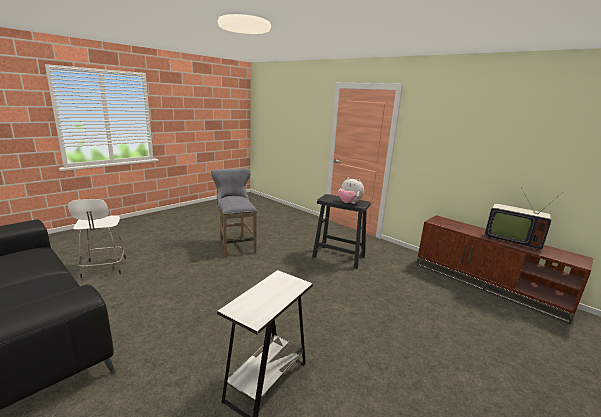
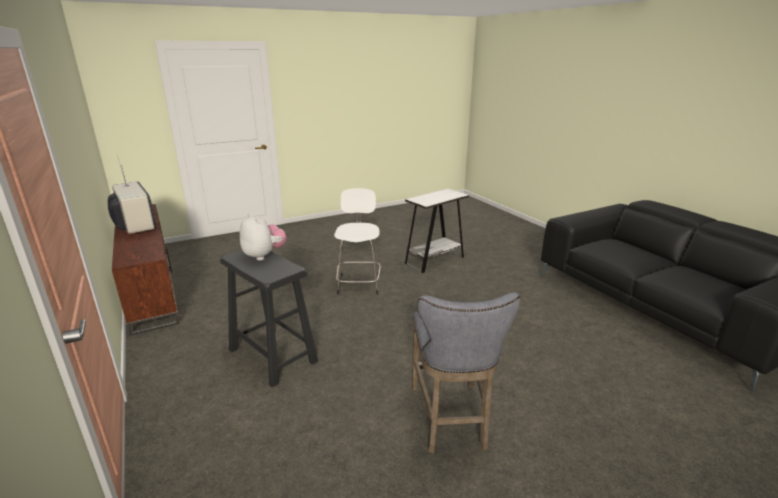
camera: 160 degrees left, 5 degrees up
(104, 268) = (669, 388): white stool -> white stool (359, 284)

